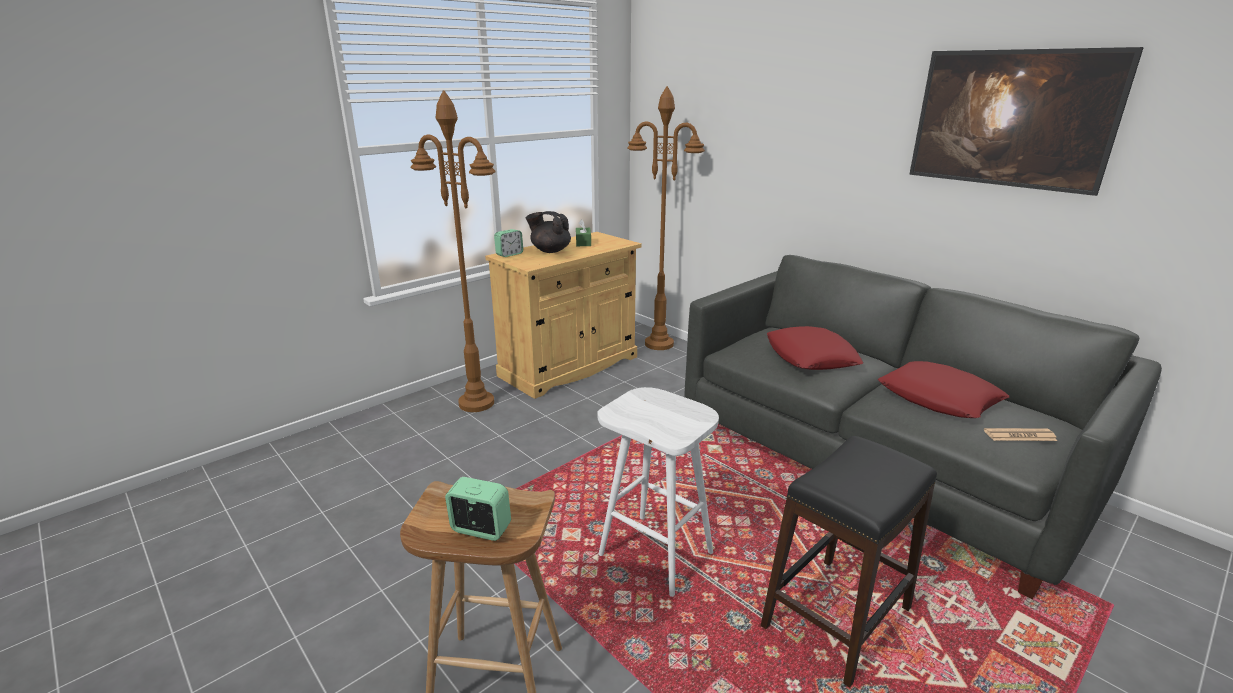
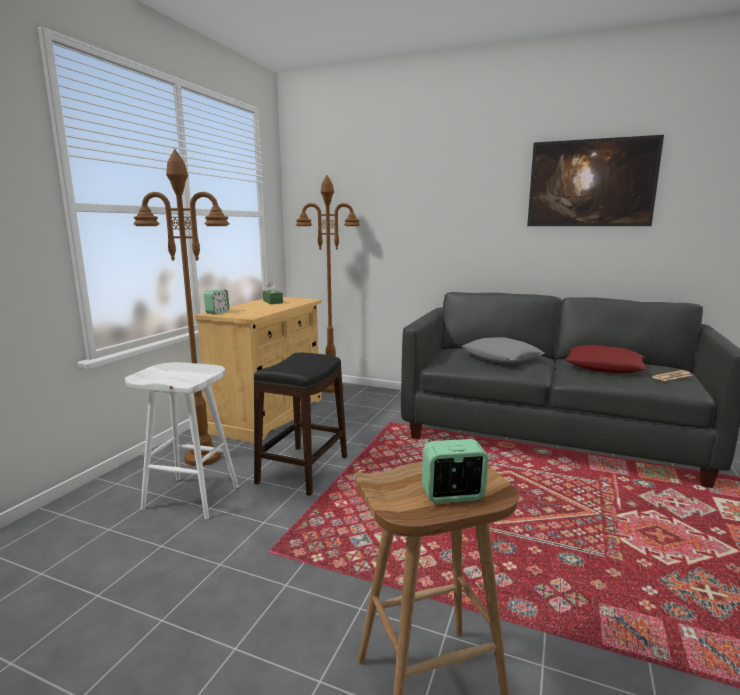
camera: 25 degrees left, 10 degrees down
(550, 251) = (251, 308): black teapot -> none
(657, 554) = (467, 531): white stool -> white stool (193, 497)
(811, 357) = (501, 357): red pillow -> grey pillow
(835, 617) = (626, 535): black stool -> black stool (302, 469)

